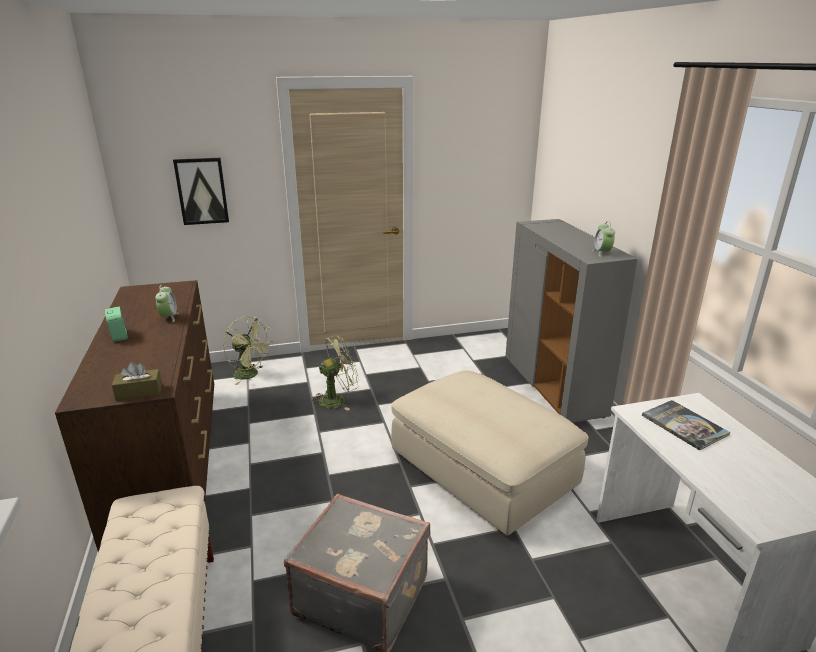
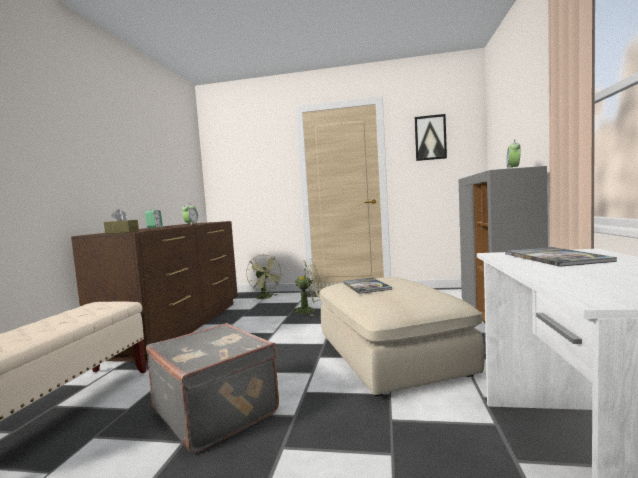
camera: 25 degrees right, 20 degrees down
(202, 191) = (250, 176): picture -> picture (430, 138)
(465, 409) = (366, 286): none -> book

